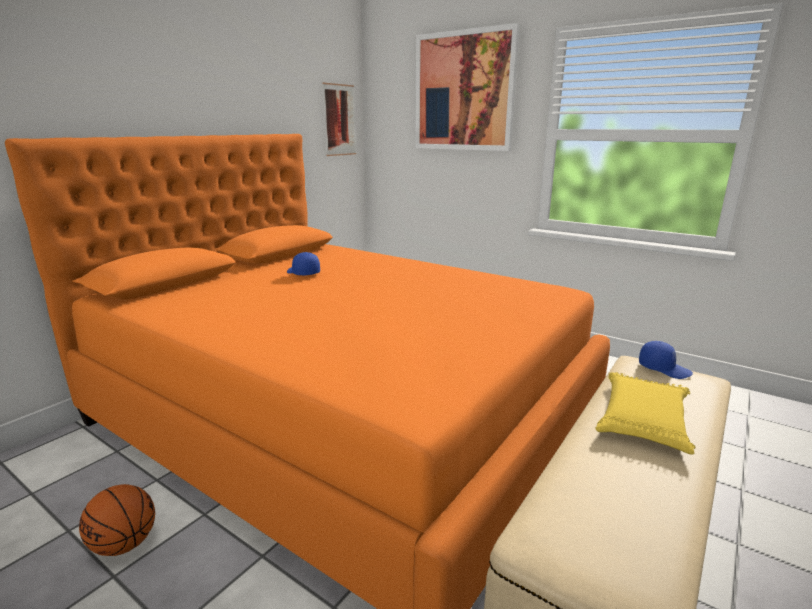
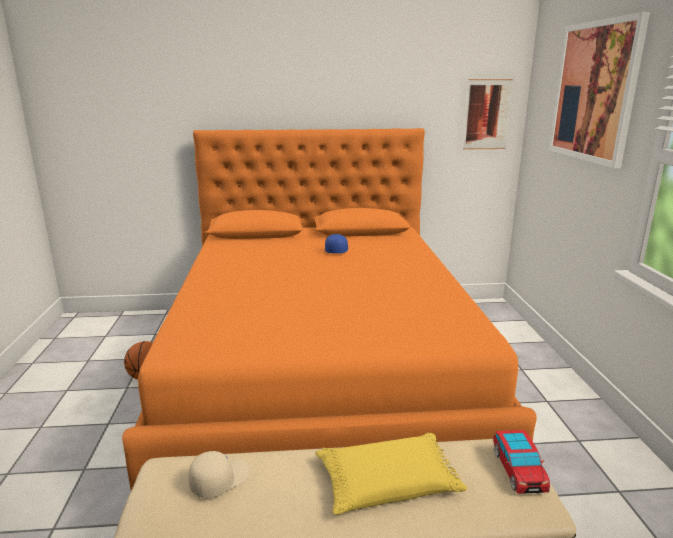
camera: 50 degrees right, 0 degrees up
(585, 506) = (219, 480): none -> beige cap
(664, 368) = (518, 470): blue cap -> toy car

